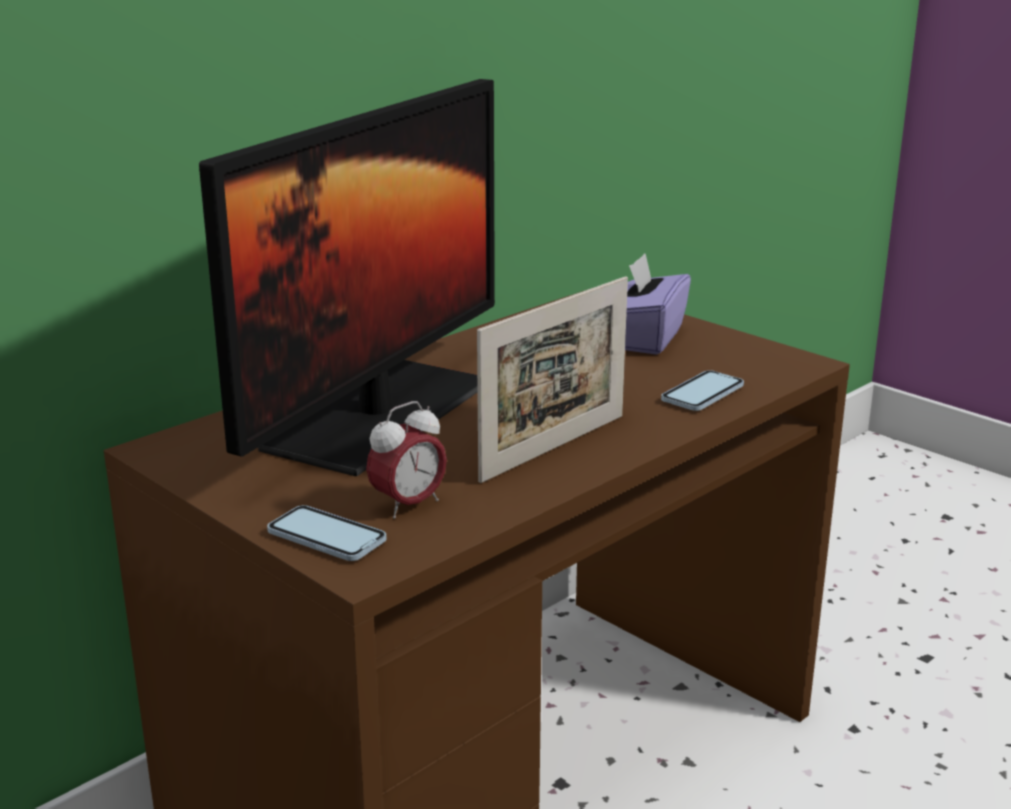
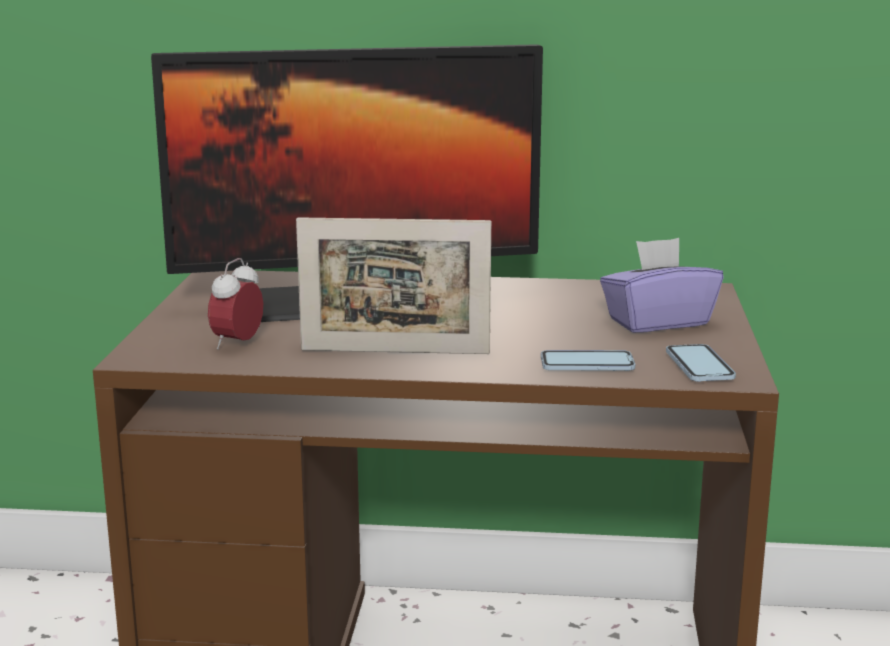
camera: 50 degrees right, 5 degrees down
(326, 537) = (164, 340): phone -> phone (699, 366)
(408, 505) = (237, 344): alarm clock -> alarm clock turned 105 degrees clockwise

